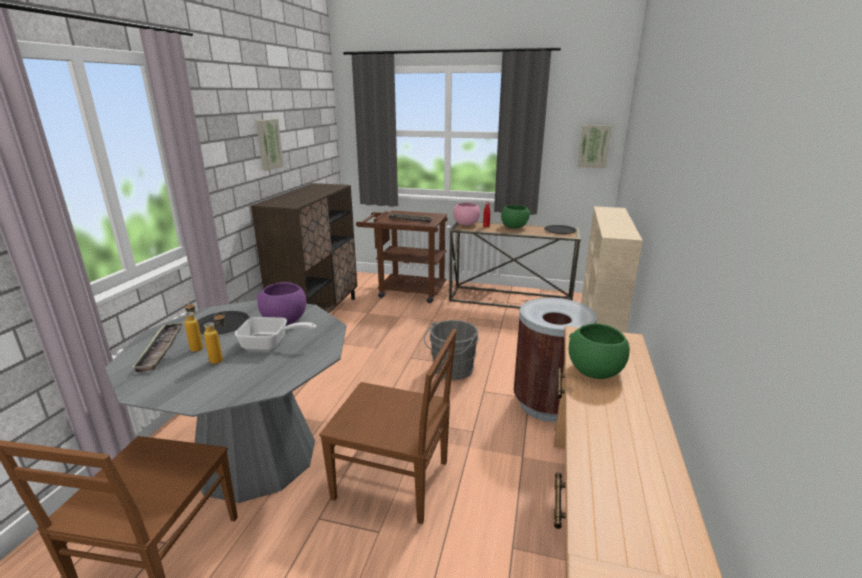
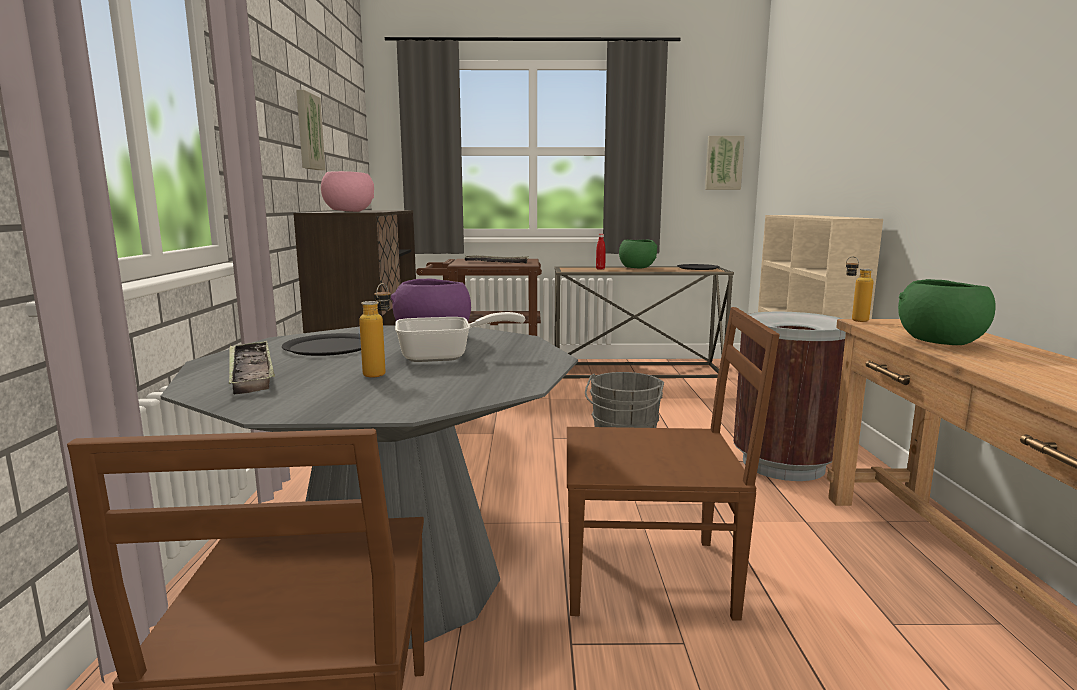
camera: 15 degrees left, 10 degrees down
(197, 347) = (317, 366): bottle -> bottle (853, 319)
(465, 224) = (570, 268): pink bowl -> pink bowl (348, 211)

